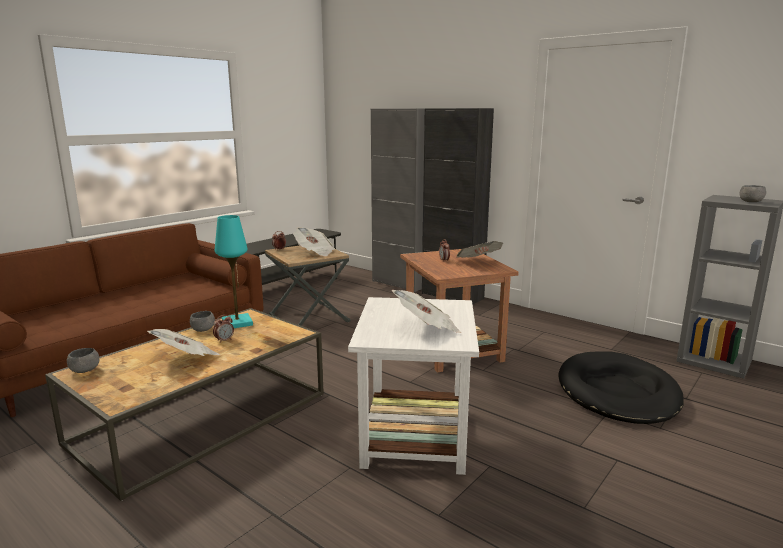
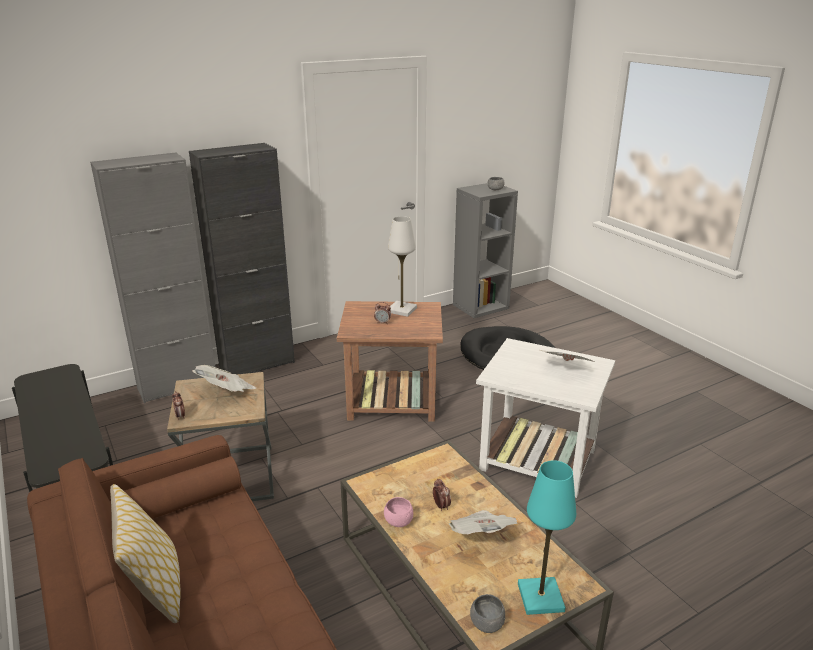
camera: 70 degrees left, 10 degrees up
(141, 288) = (155, 590): none -> pillow
(203, 330) = (398, 522): grey bowl -> pink bowl
(237, 323) = (389, 493): turquoise table lamp -> turquoise table lamp (540, 597)
(478, 262) = (401, 310): newspaper -> white table lamp

